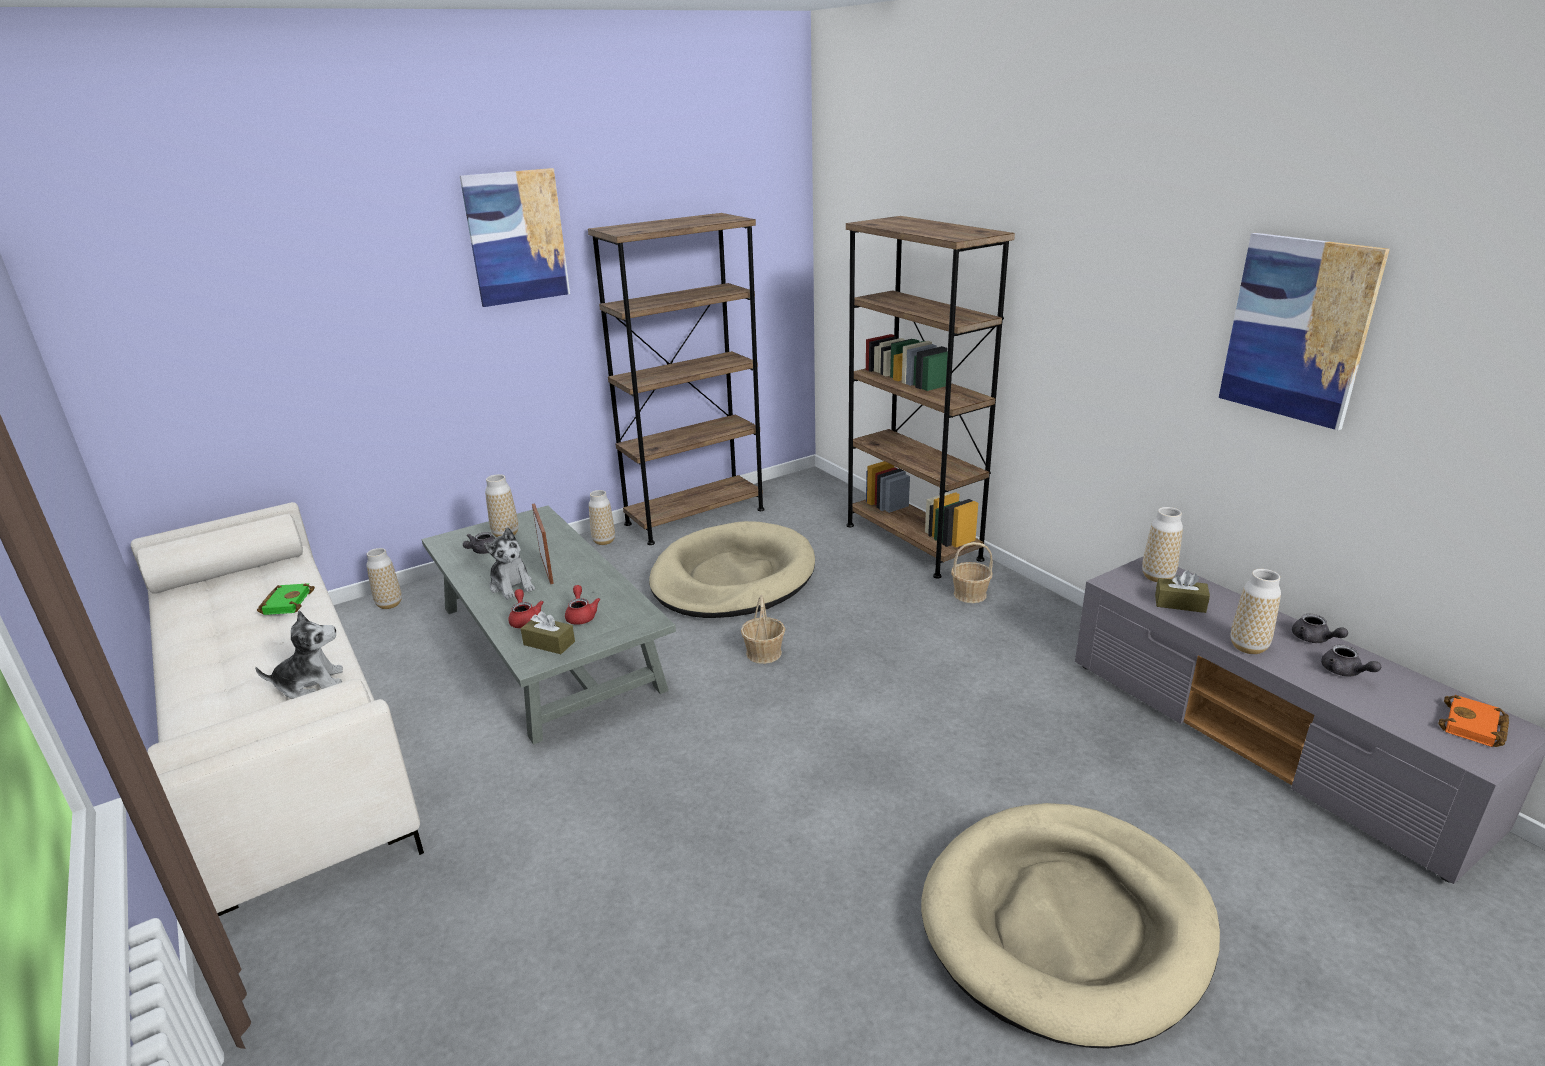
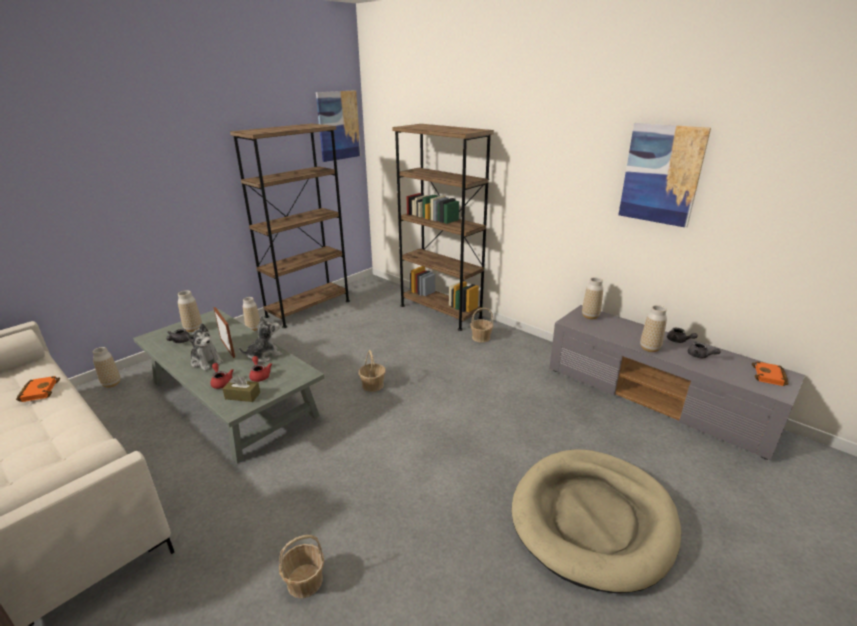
camera: 15 degrees left, 0 degrees up
(286, 602) = (38, 391): green book -> orange book
(311, 684) = (71, 447): plush toy -> plush toy (264, 355)
(516, 237) = (183, 136): picture -> picture (338, 125)
(586, 927) = (304, 581): none -> basket
(733, 577) = (341, 342): beige dog bed -> none
(1180, 603) = (607, 329): brown tissue box -> none

